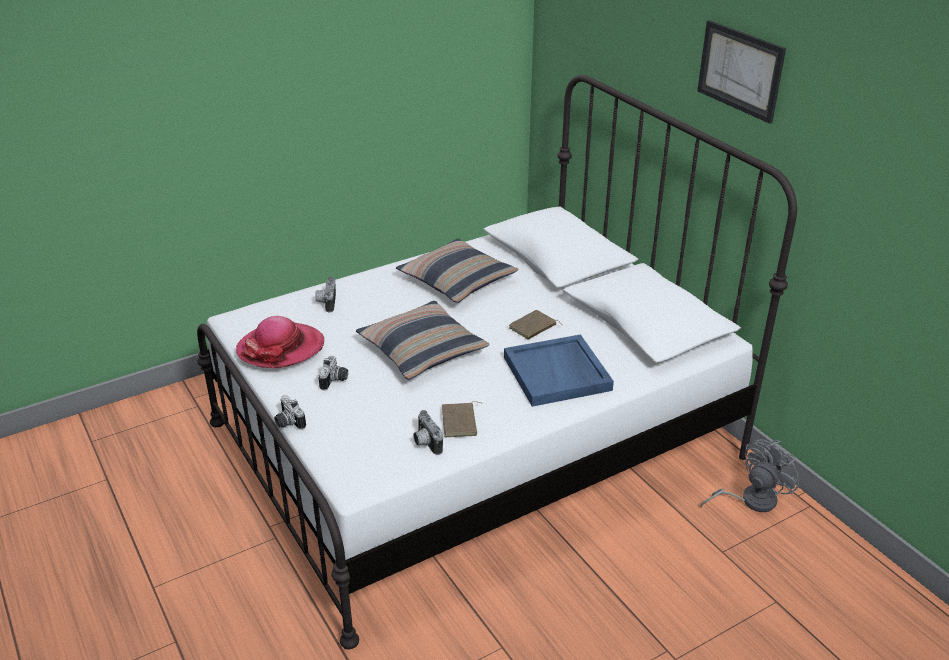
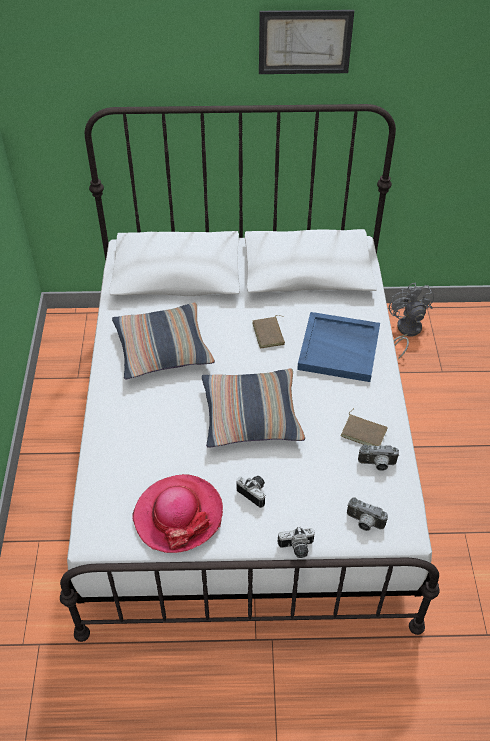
camera: 60 degrees left, 15 degrees up
(326, 303) = (124, 453): camera -> camera (364, 523)

